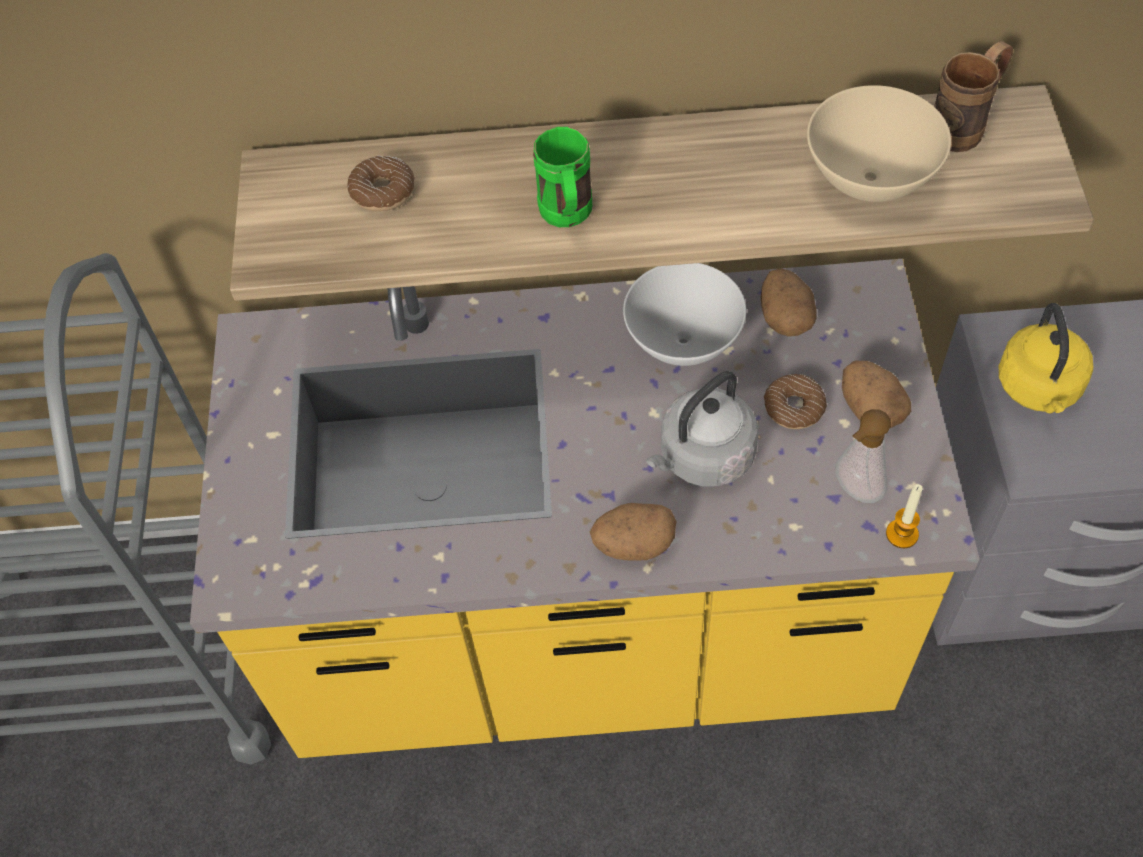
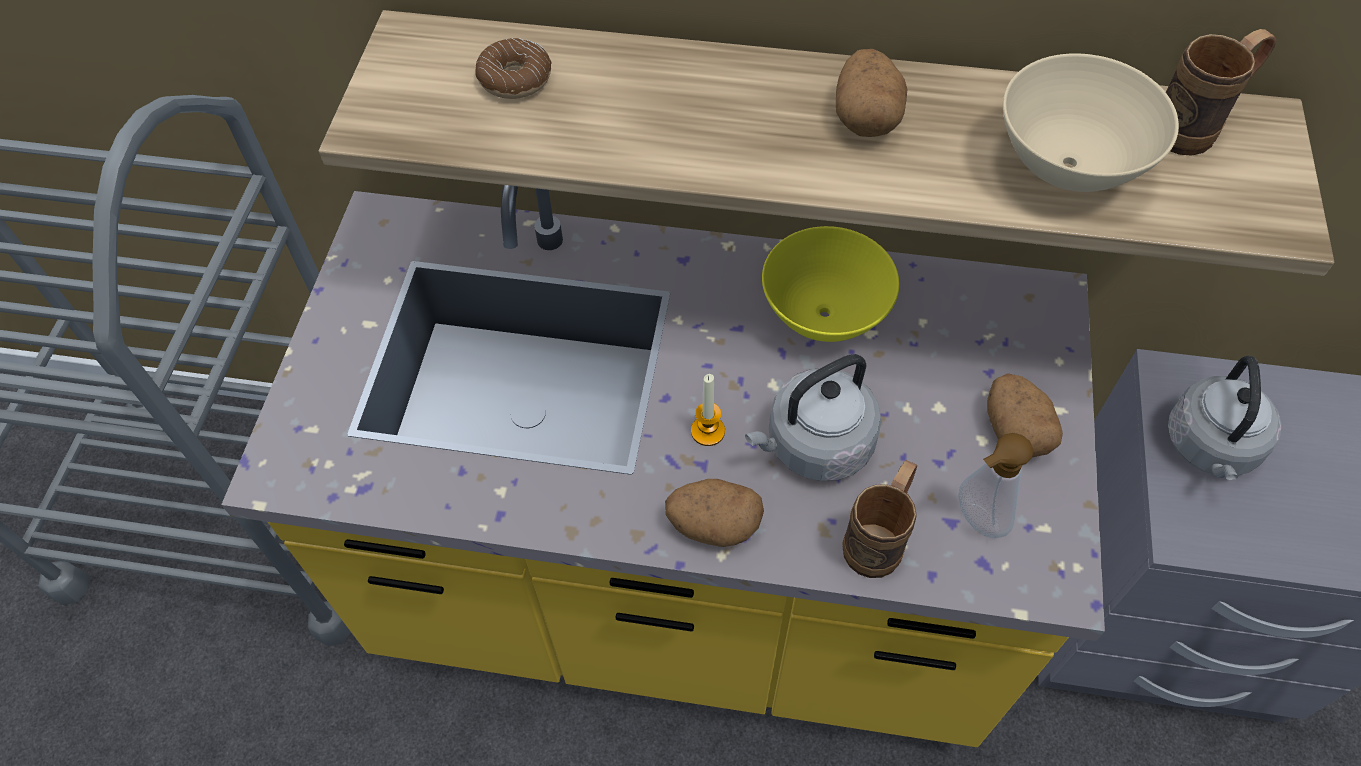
camera: 10 degrees right, 0 degrees up
(567, 218) = (708, 144): green mug -> none
(684, 343) = (825, 316): white bowl -> yellow bowl
(777, 524) = (879, 538): none -> brown mug
(785, 317) = (942, 311): potato -> potato (866, 117)
(793, 407) = (928, 411): donut -> none
(902, 534) = (1019, 581): candle -> candle (708, 431)
(1039, 389) = (1210, 447): yellow kettle -> grey kettle

